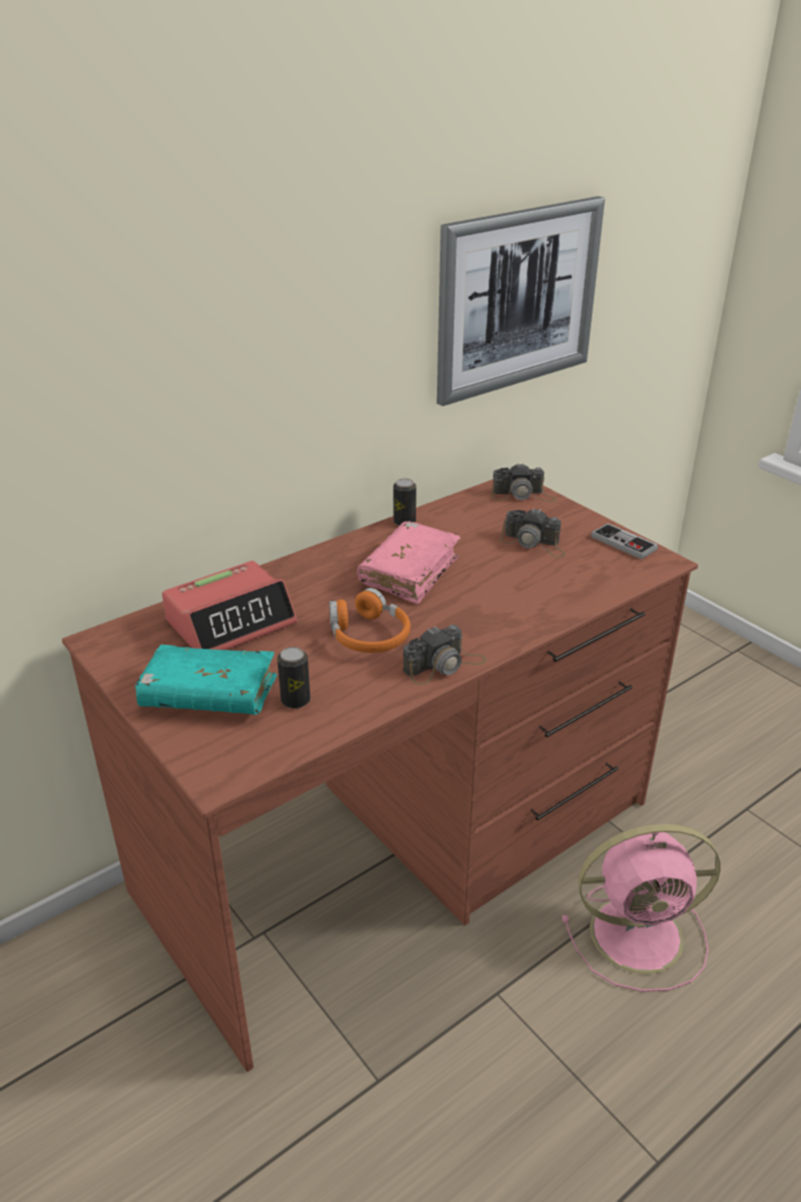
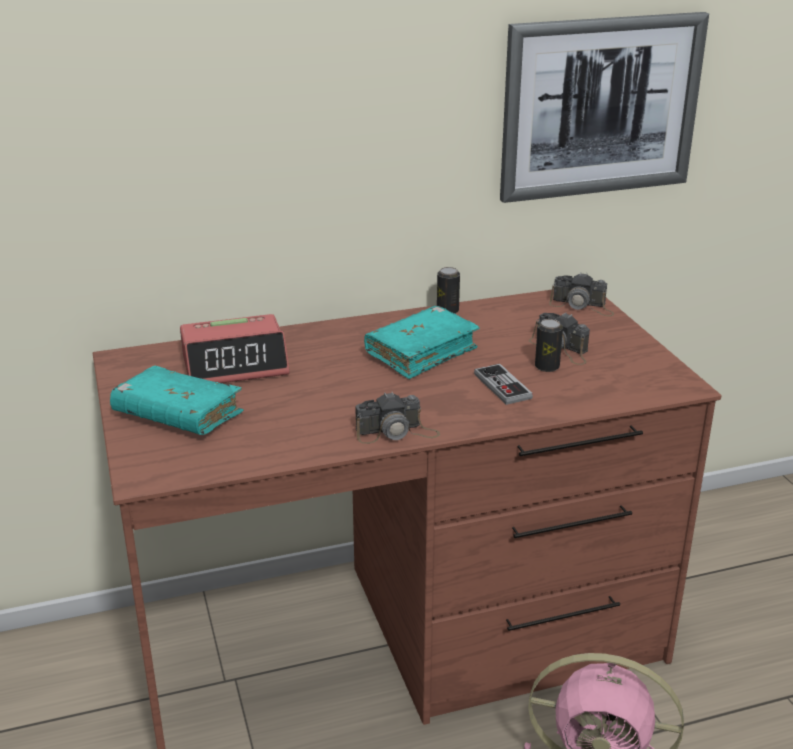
camera: 20 degrees right, 5 degrees down
(295, 700) = (246, 433): can -> can (547, 367)
(368, 636) = (346, 396): orange headphones -> none
(410, 572) = (421, 352): pink book -> turquoise book
(623, 543) = (654, 363): game controller -> game controller (502, 386)

